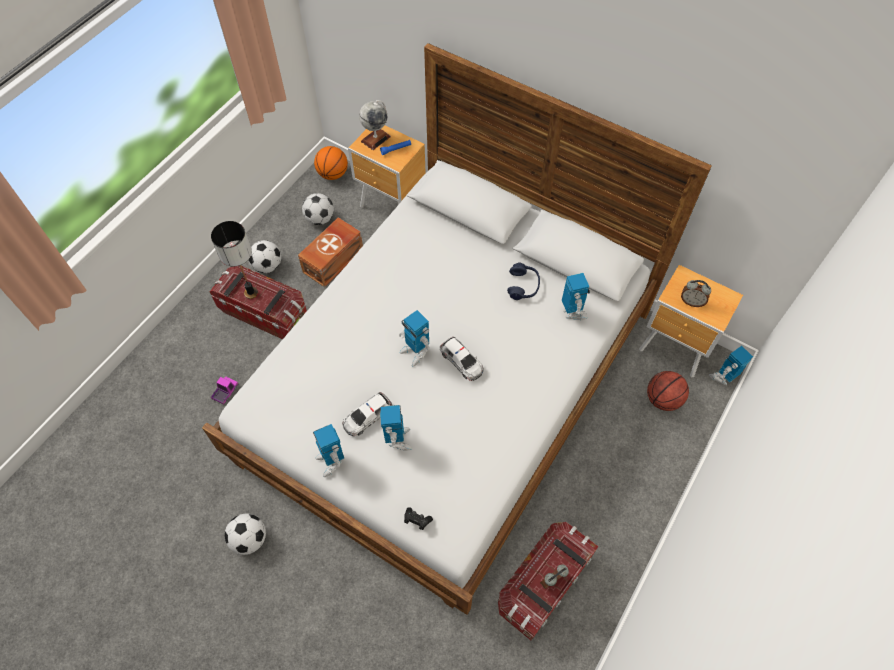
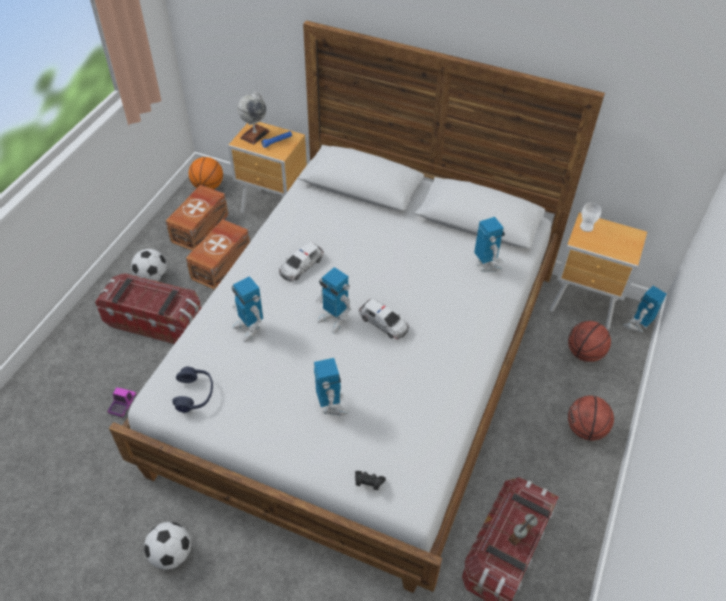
camera: 10 degrees left, 10 degrees down
(251, 292) = (141, 297): table lamp -> none
(320, 219) = (201, 228): football -> brown storage box
(331, 461) = (263, 437): toy robot -> toy robot (249, 328)
(367, 416) = (294, 387): toy car -> toy car (301, 265)
(523, 286) = (431, 247): blue headphones -> blue headphones (194, 394)
(645, 477) = (585, 429): none -> basketball
(682, 282) = (586, 227): none -> cup
(691, 302) = (600, 243): alarm clock -> none

